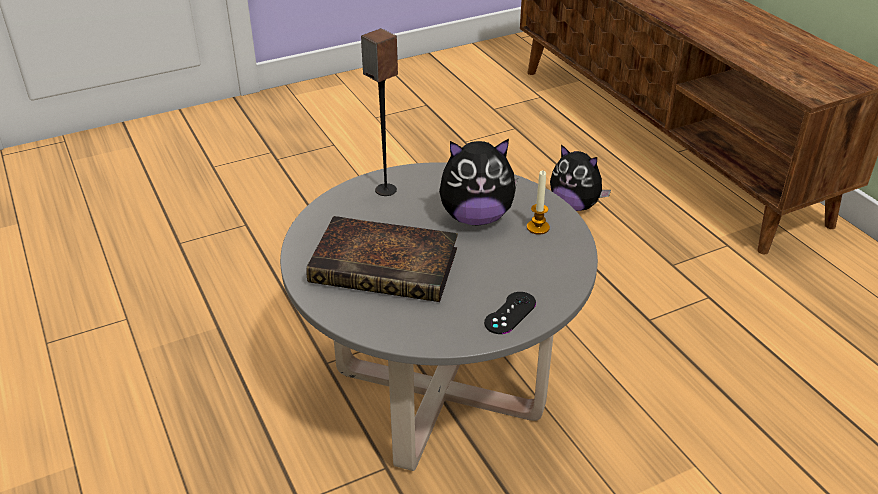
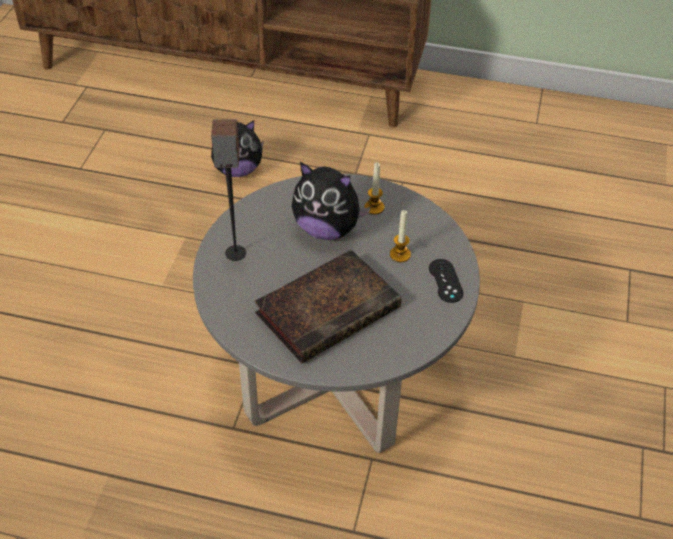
camera: 50 degrees left, 10 degrees up
(476, 217) = (327, 229): plush toy -> plush toy turned 75 degrees clockwise
(503, 270) = (400, 254): none -> candle

